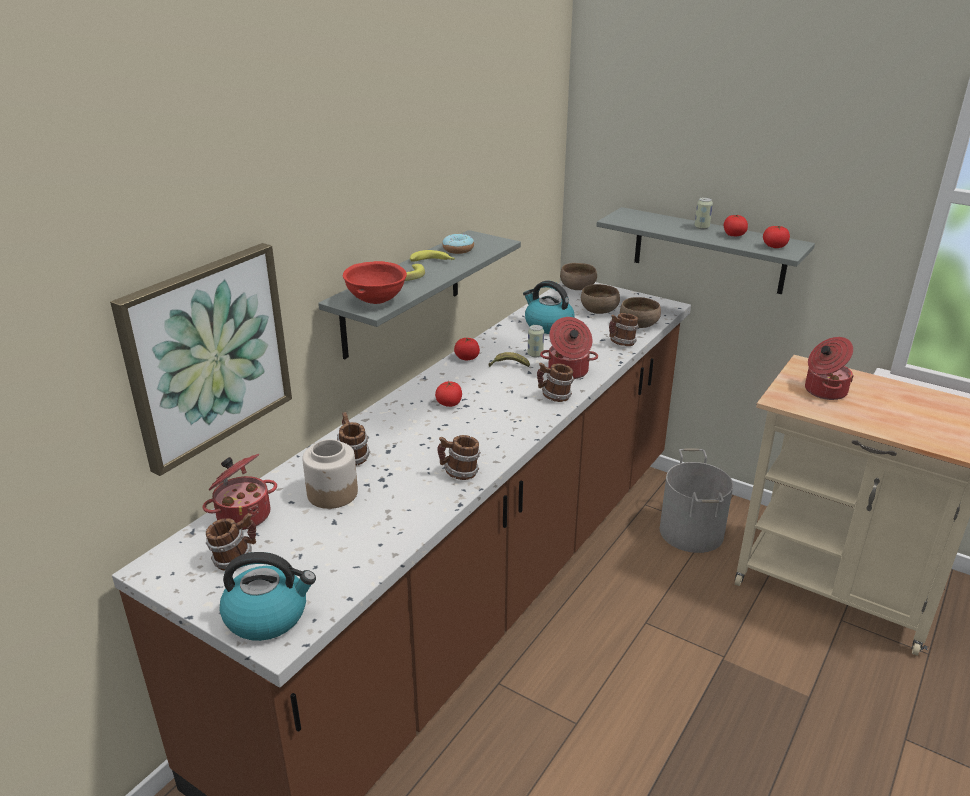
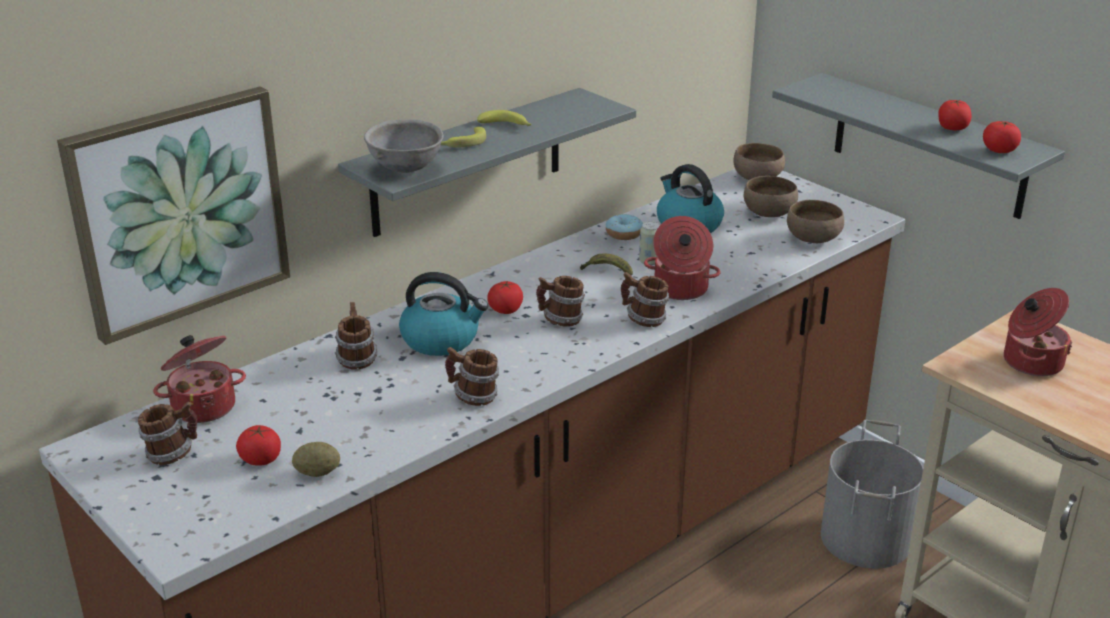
camera: 15 degrees right, 0 degrees up
(268, 616) = (179, 521): kettle -> kettle (441, 339)
(333, 493) = (314, 398): jar -> none
(366, 554) = (317, 473): none -> potato
(377, 301) = (407, 169): red bowl -> grey bowl
(458, 249) = (548, 113): donut -> donut (624, 234)
(467, 358) = (558, 255): tomato -> tomato (261, 459)
(621, 343) = (774, 261): mug -> mug (560, 320)
(701, 227) = (914, 113): can -> none

